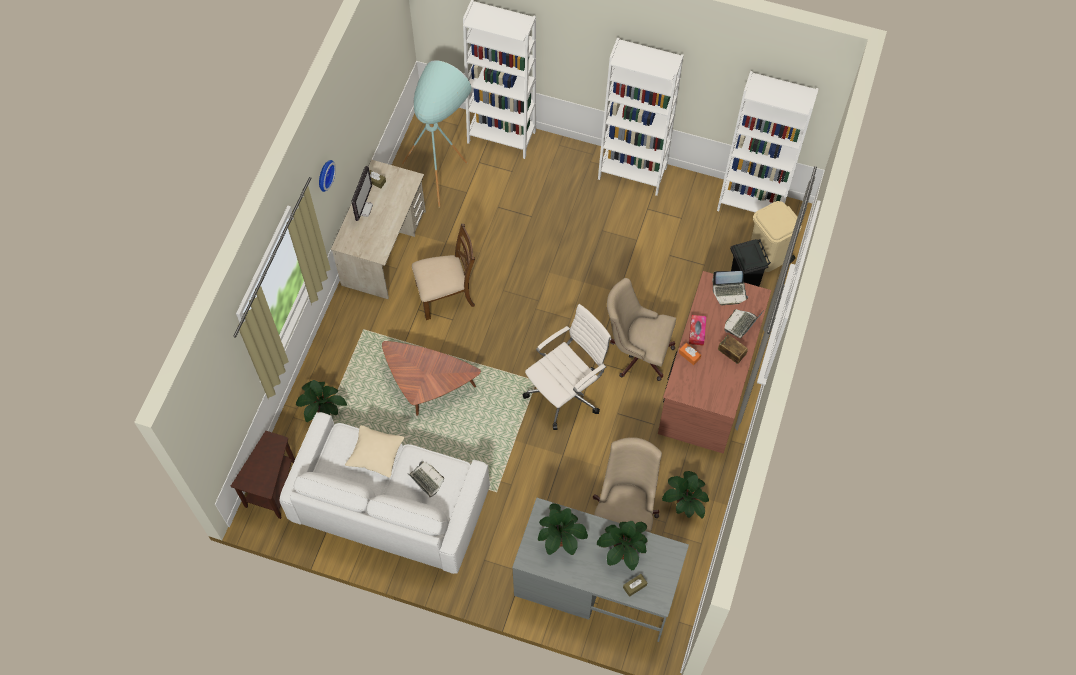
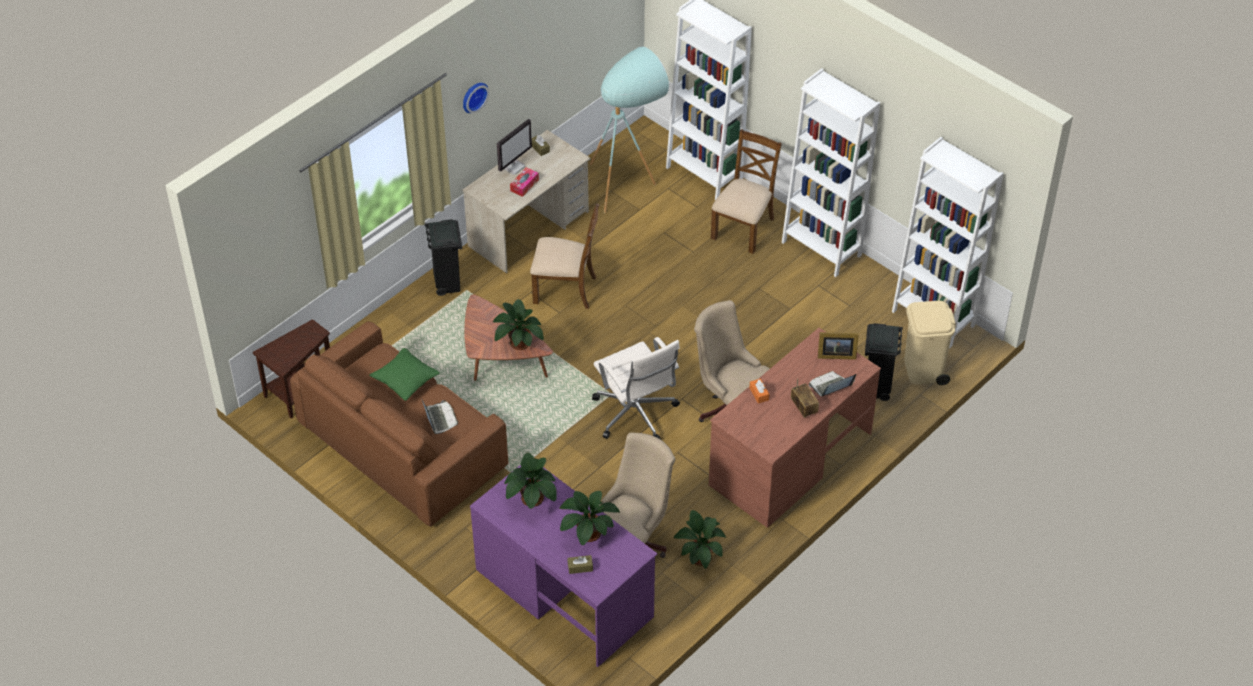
camera: 25 degrees right, 15 degrees down
(322, 409) = (386, 342): potted plant -> potted plant (518, 341)
(344, 330) = (447, 284): none -> black trash can
(376, 454) = (405, 380): beige pillow -> green pillow
(389, 504) = (401, 446): white sofa -> brown sofa
(560, 177) = (744, 228): none -> brown chair
(566, 392) = (636, 415): white office chair -> white office chair turned 75 degrees clockwise
(596, 584) = (564, 592): grey desk -> purple desk
(697, 332) = (779, 377): tissue box -> tissue box (524, 185)
(729, 292) = (835, 354): laptop -> picture frame

